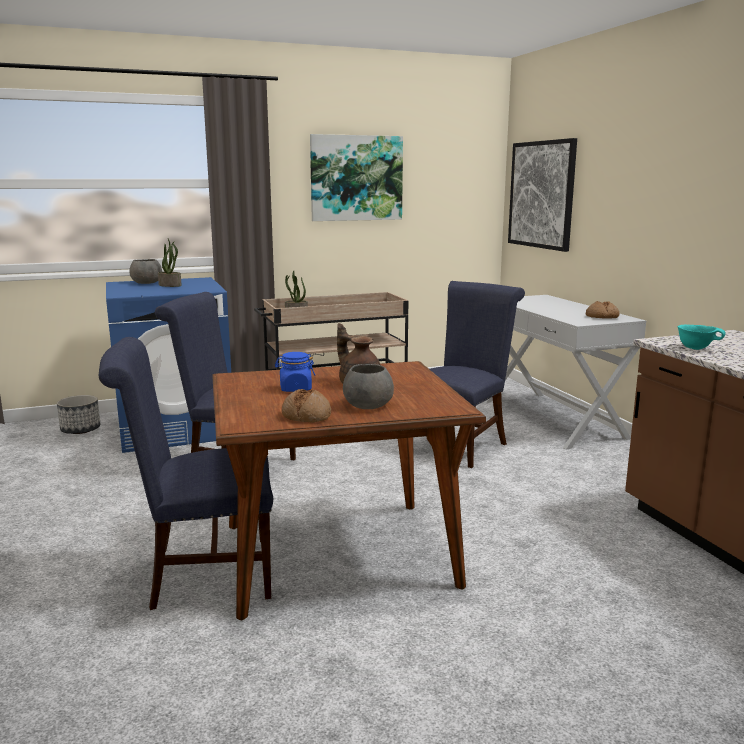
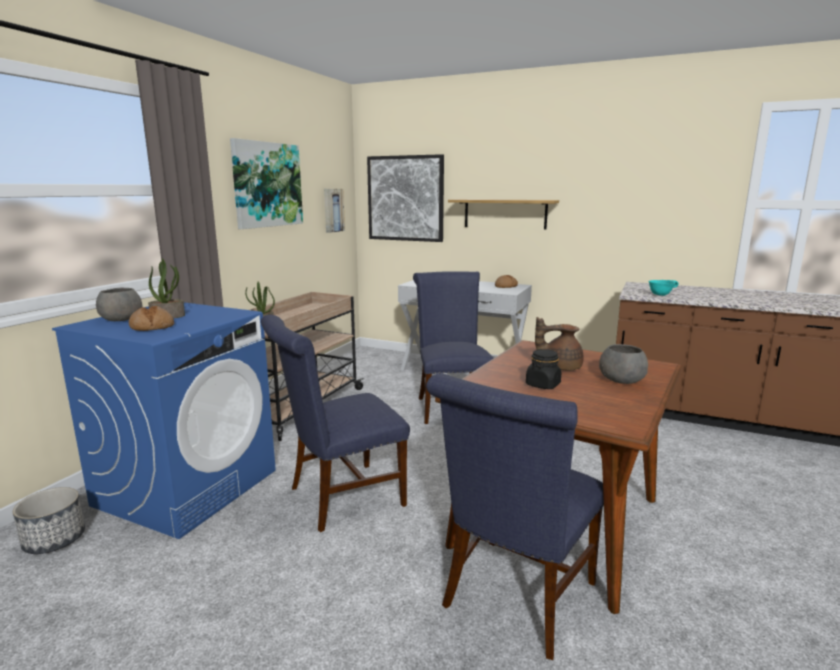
camera: 45 degrees left, 0 degrees up
(295, 389) = (543, 385): blue jar -> black jar
(306, 415) = (626, 401): bread -> bread (152, 327)
(459, 206) = (333, 210): none -> picture
(628, 217) = (505, 213): none -> shelf

